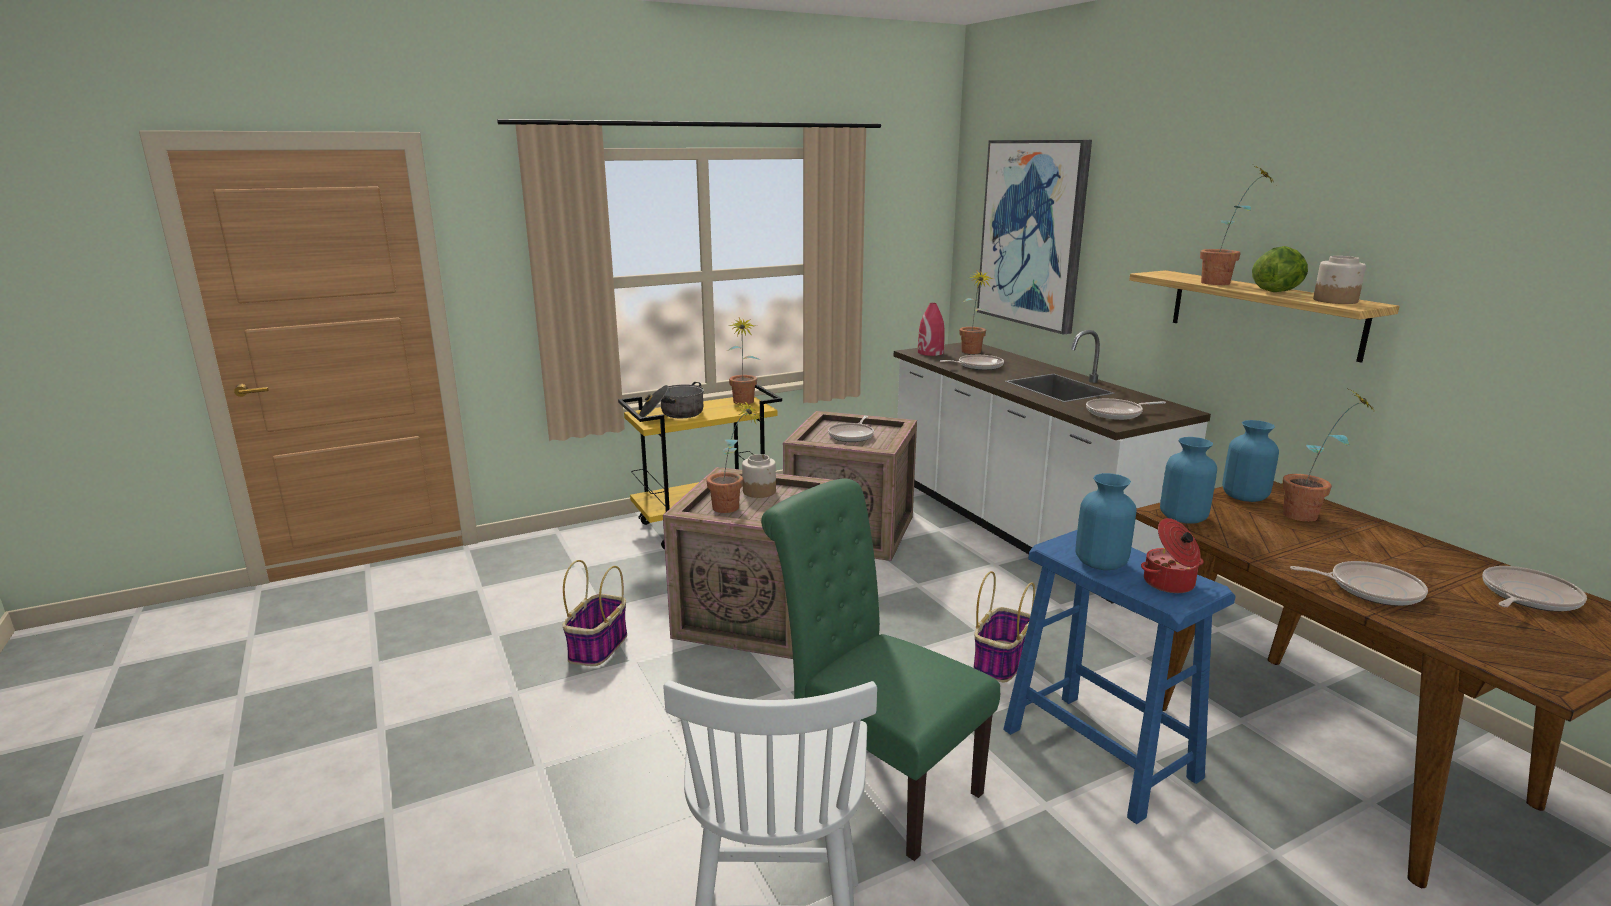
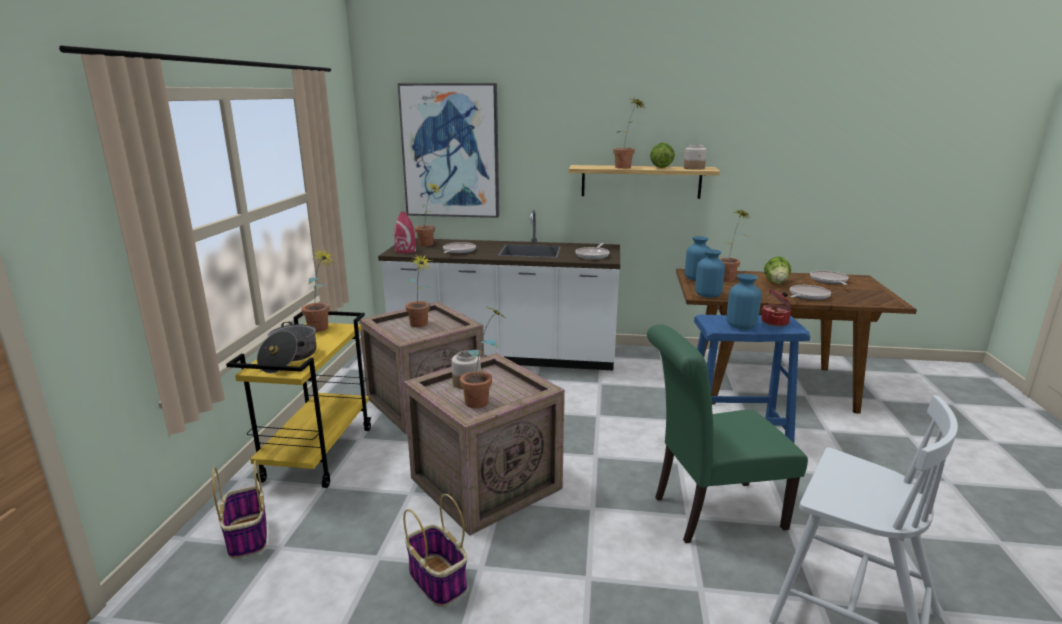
camera: 55 degrees left, 0 degrees up
(852, 435) = (420, 326): frying pan -> potted plant
(1001, 661) = (634, 423): basket -> basket (247, 536)
(1380, 553) = (776, 283): none -> lettuce

